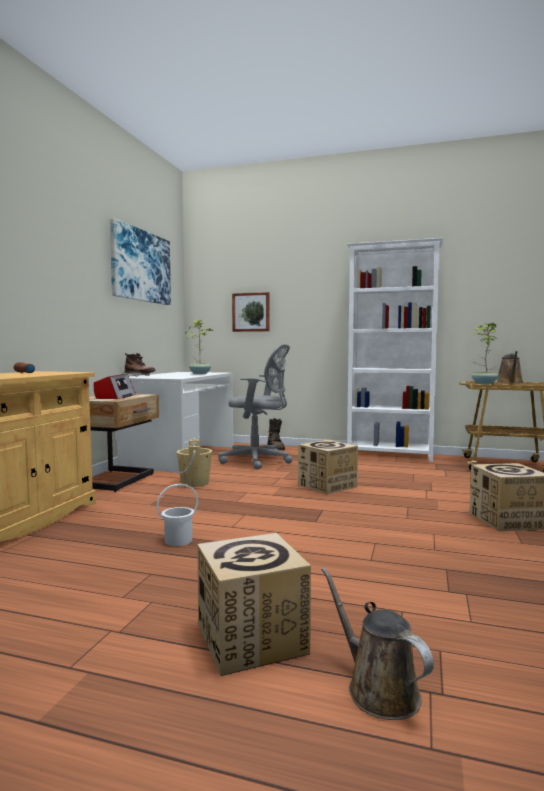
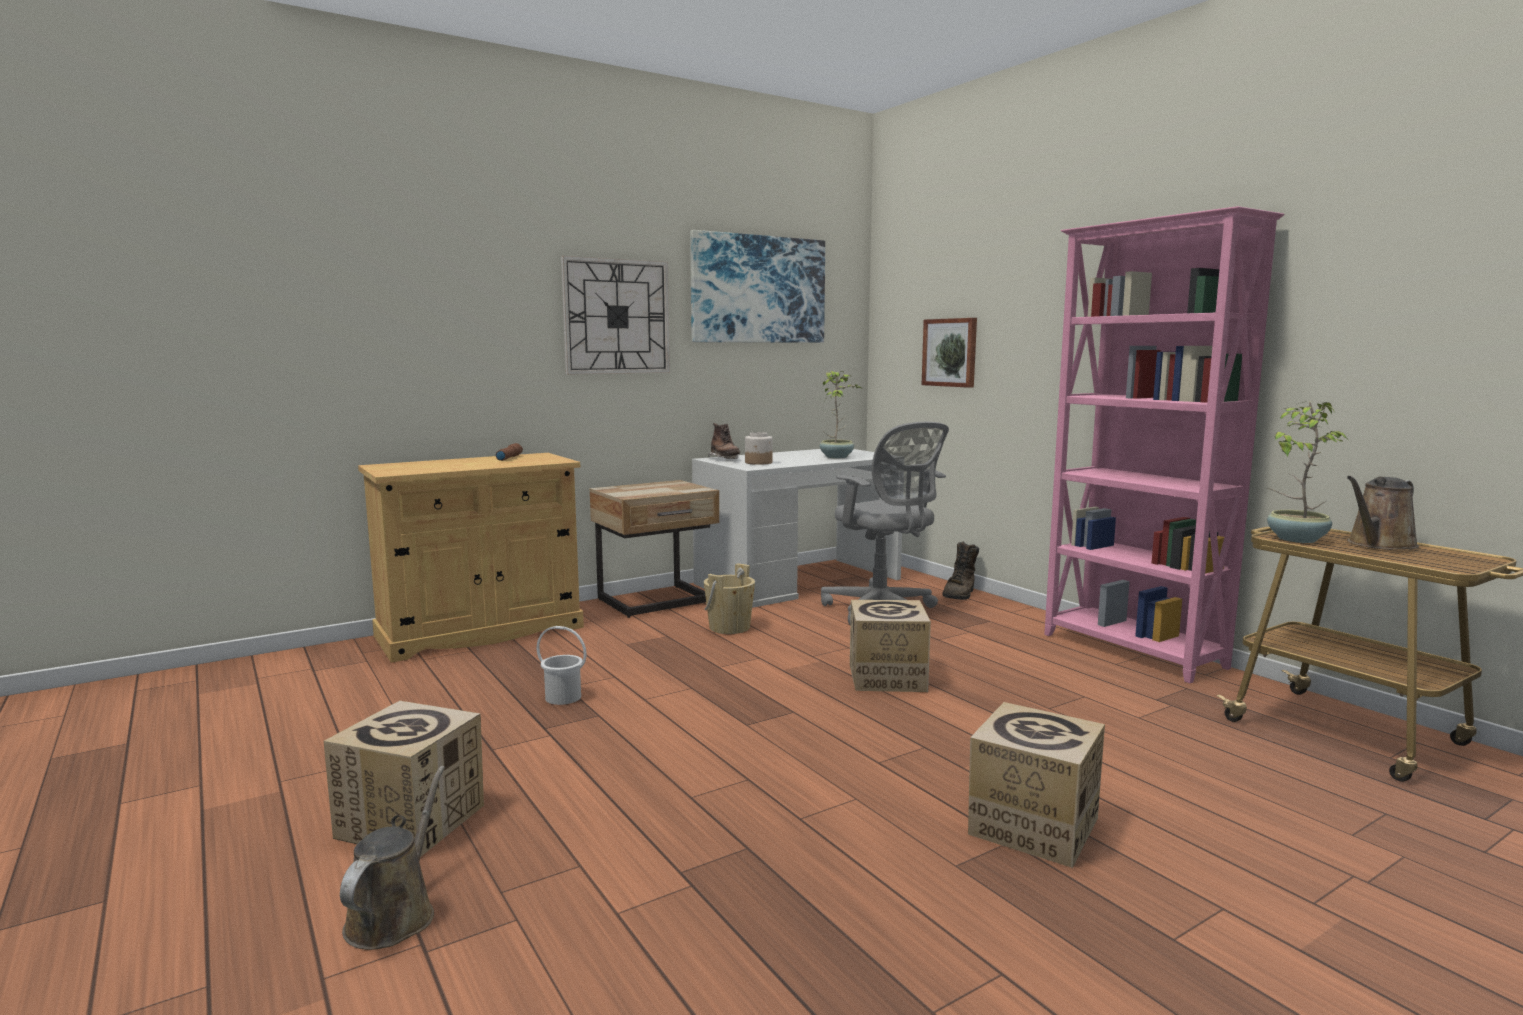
camera: 40 degrees right, 5 degrees up
(73, 270) = (616, 317): none -> wall clock
(115, 396) = (655, 489): radio -> none
(169, 376) = (758, 462): none -> jar
(390, 455) = (1132, 651): white bookcase -> pink bookcase

